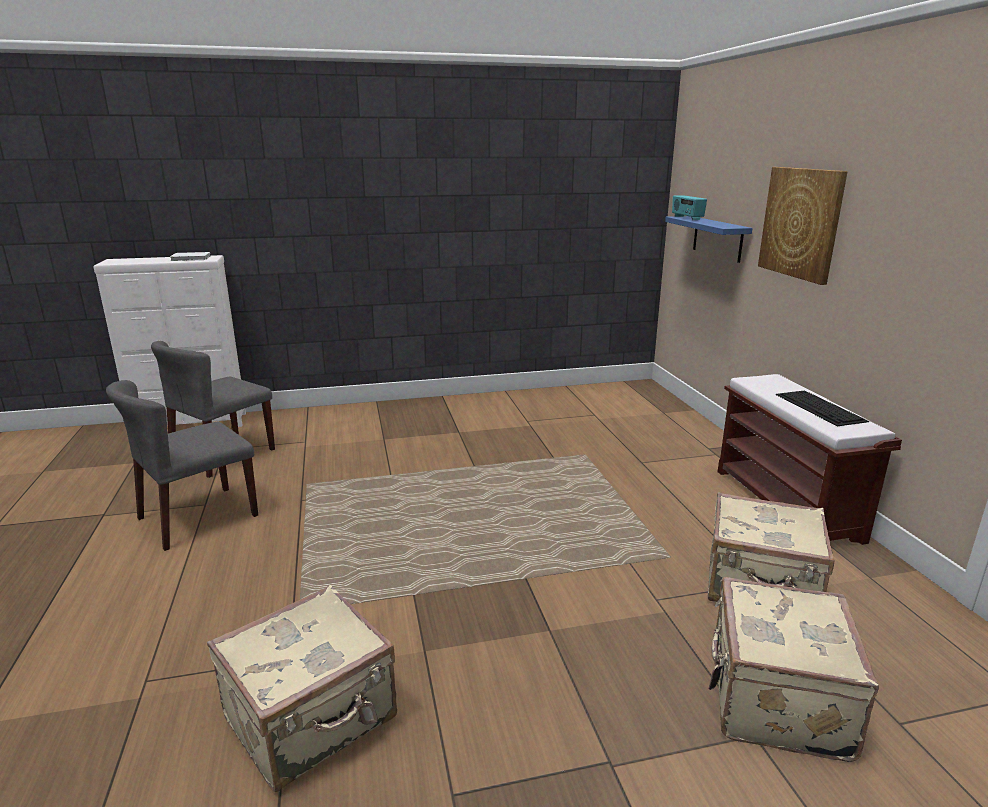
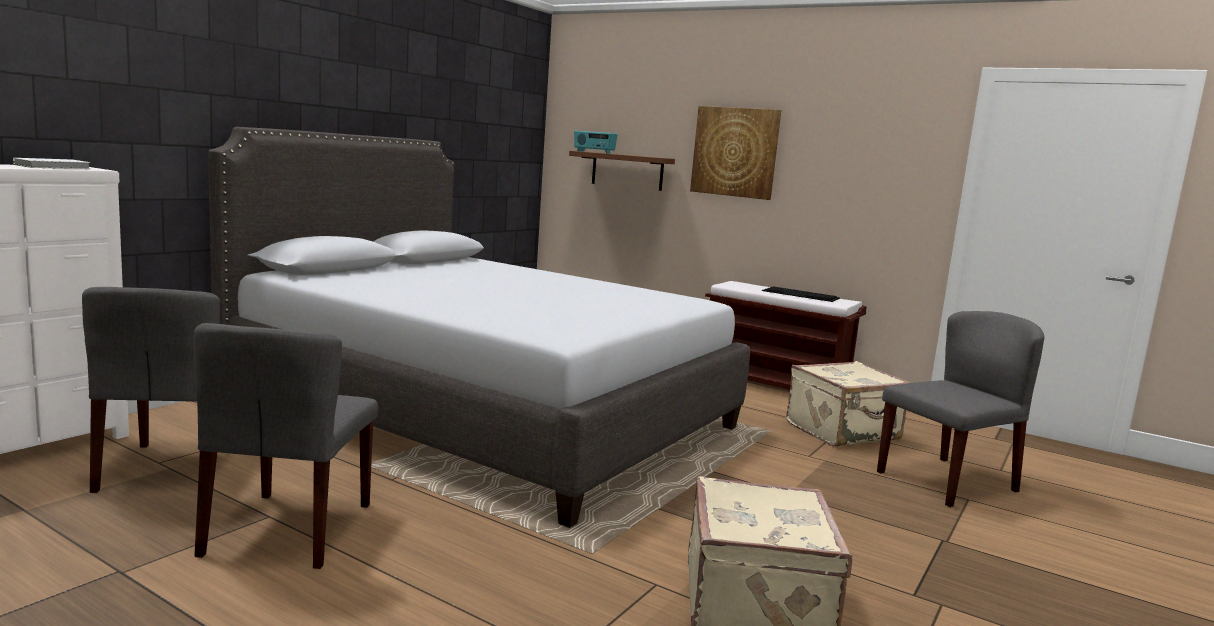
camera: 45 degrees left, 10 degrees down
(448, 461) = (482, 413): none -> grey bed
(717, 238) = (627, 171): blue shelf -> brown shelf
(774, 700) = (946, 481): beige suitcase -> grey chair

